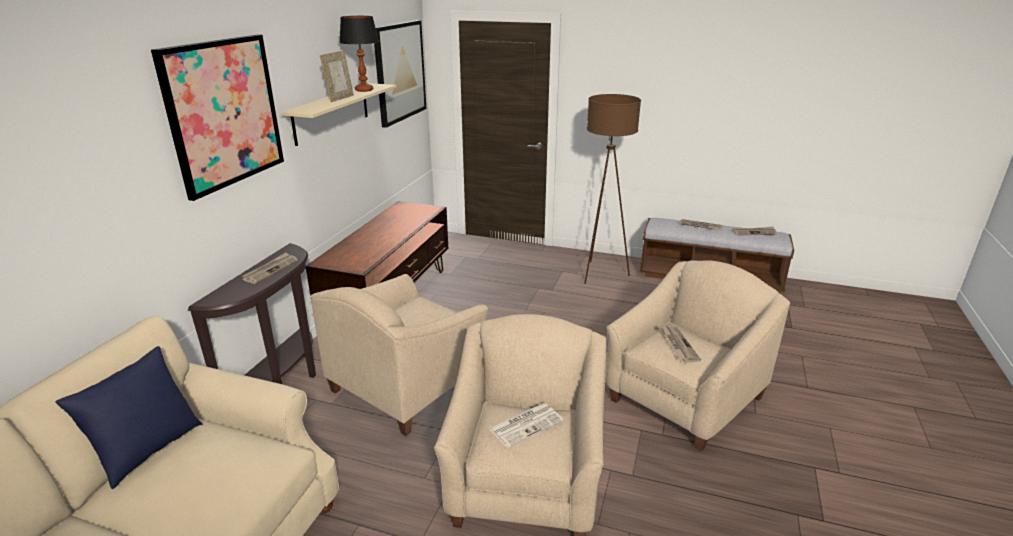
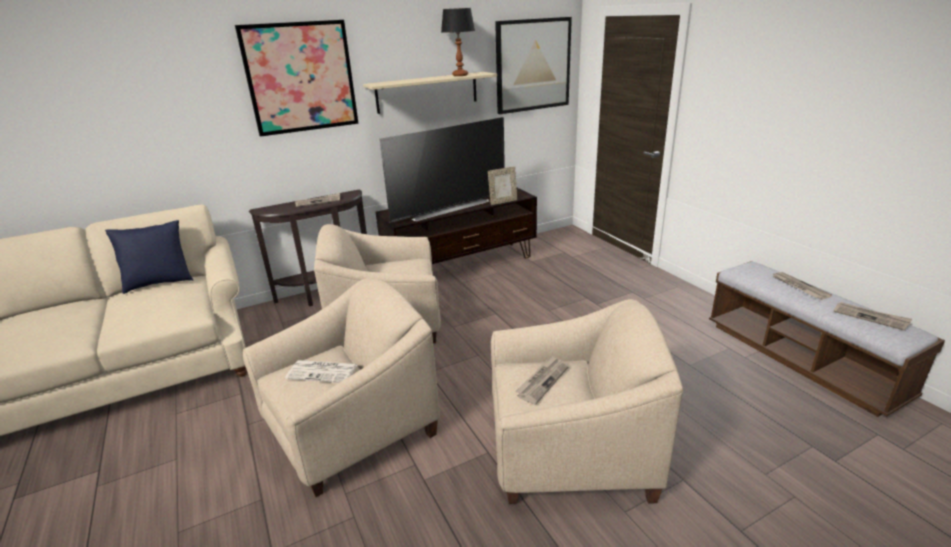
camera: 45 degrees right, 0 degrees up
(340, 98) = (424, 79): picture frame -> picture frame (503, 202)
(382, 239) = (448, 208): none -> television
(600, 273) = (668, 307): brown floor lamp -> none

